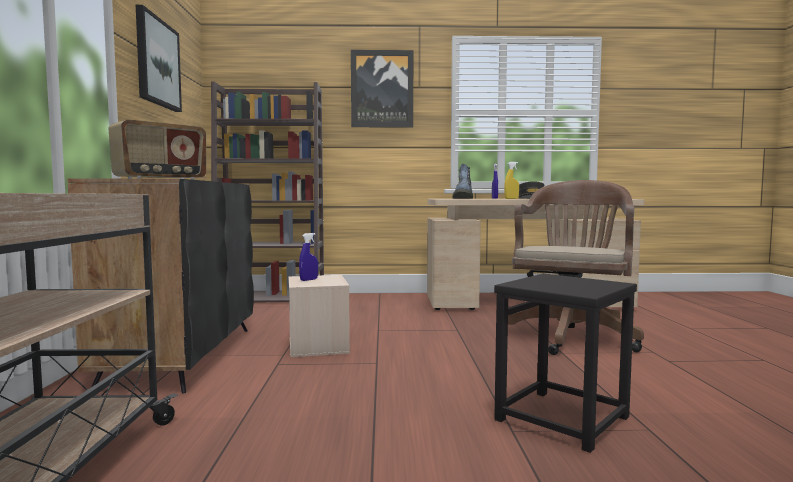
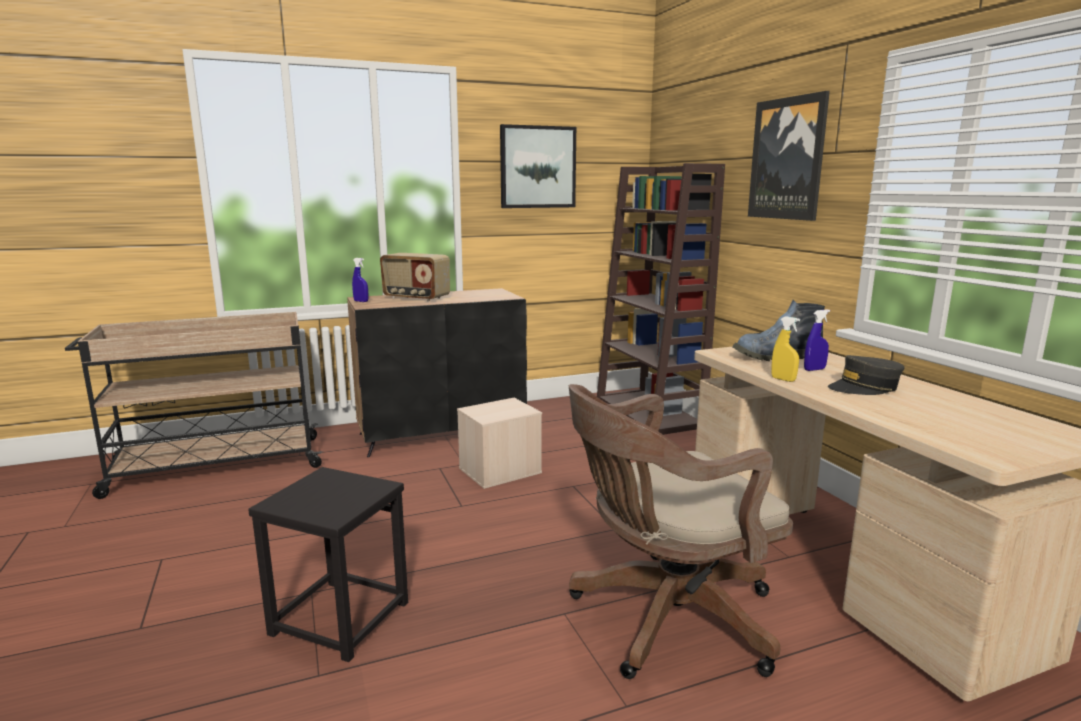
camera: 70 degrees right, 10 degrees up
(309, 280) = (497, 407): blue spray bottle -> blue spray bottle (361, 301)
(570, 335) = (665, 619): brown office chair -> brown office chair turned 150 degrees clockwise

